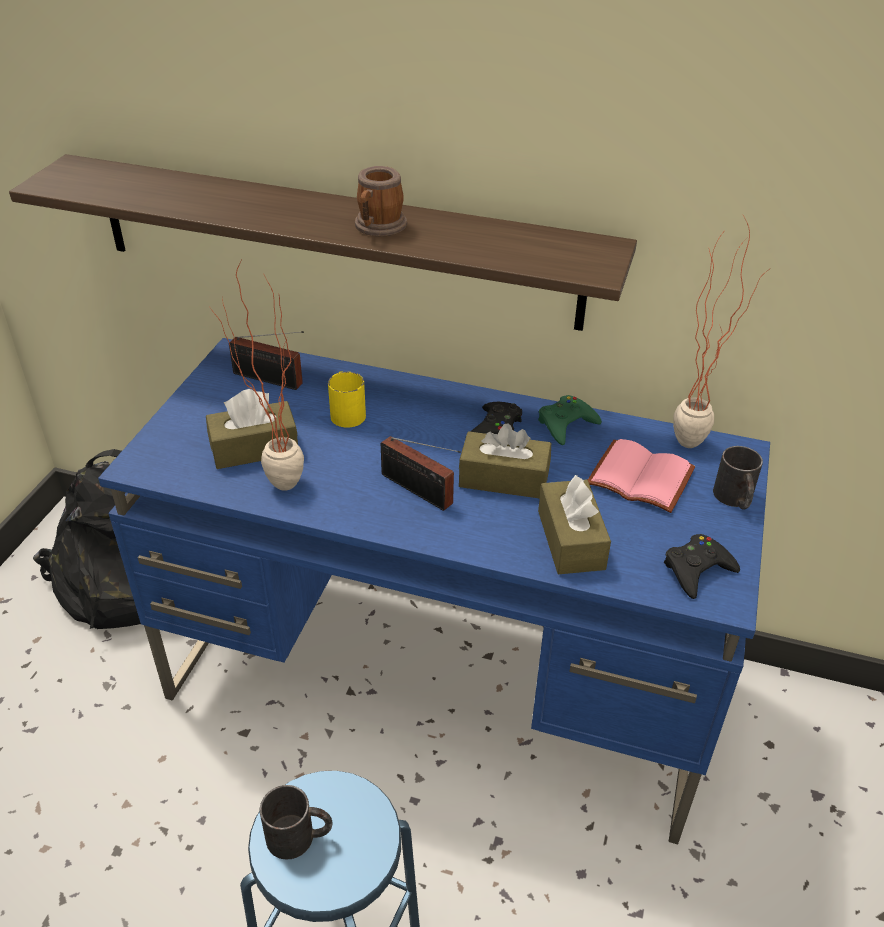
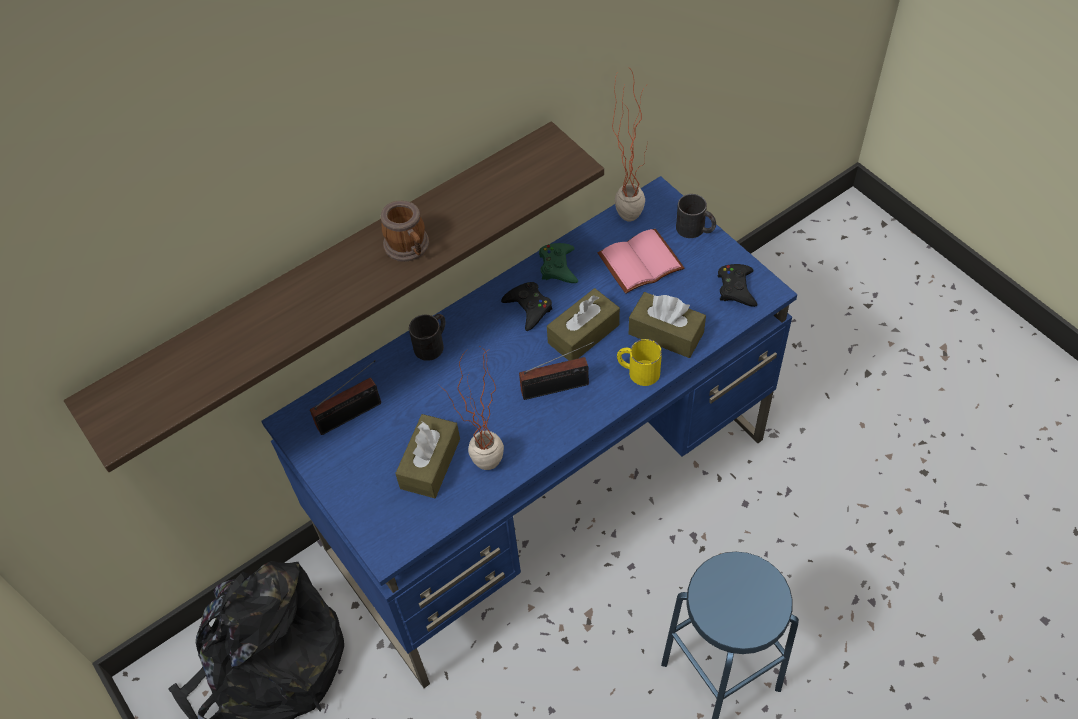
camera: 50 degrees left, 15 degrees up
(300, 837) = (731, 612): black mug -> black mug (432, 343)
(346, 412) = (435, 385): yellow mug -> yellow mug (638, 371)

